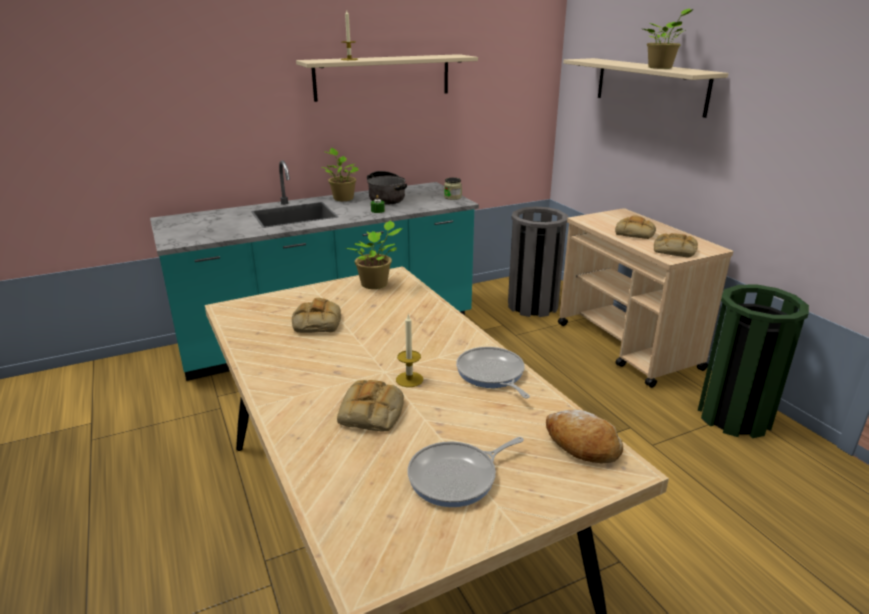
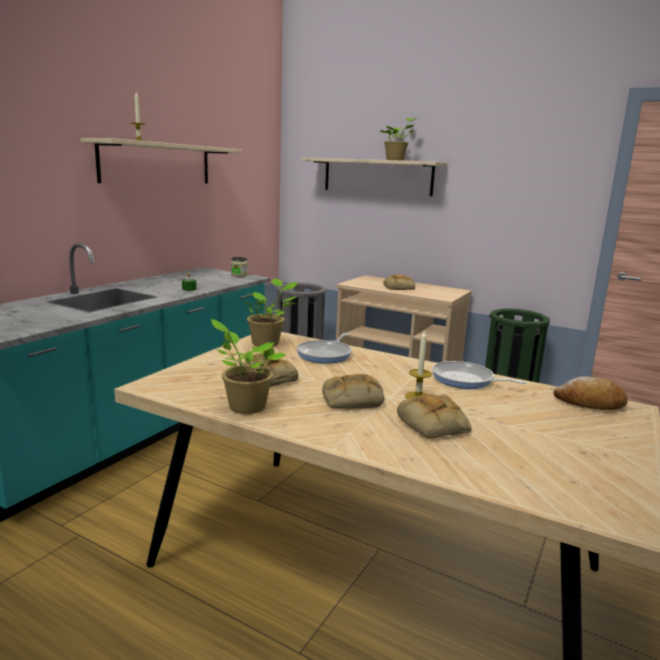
camera: 35 degrees left, 10 degrees down
(342, 198) = (133, 284): potted plant -> potted plant (244, 406)
(386, 197) = (178, 280): cooking pot -> none
(457, 477) = (564, 444): frying pan -> frying pan (326, 354)
(674, 250) = (439, 294): bread -> bread (351, 399)

